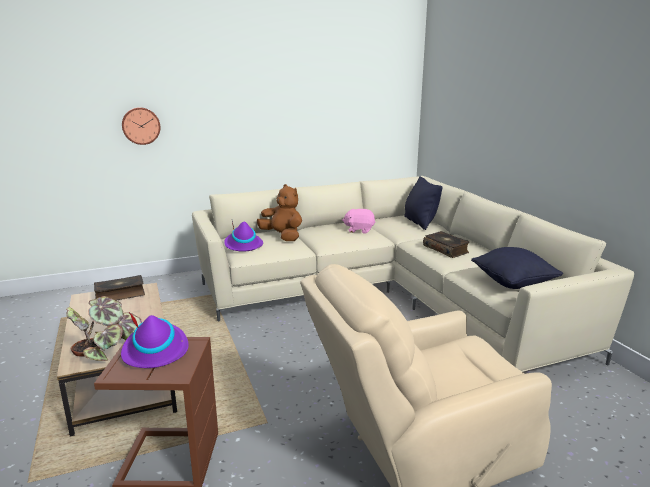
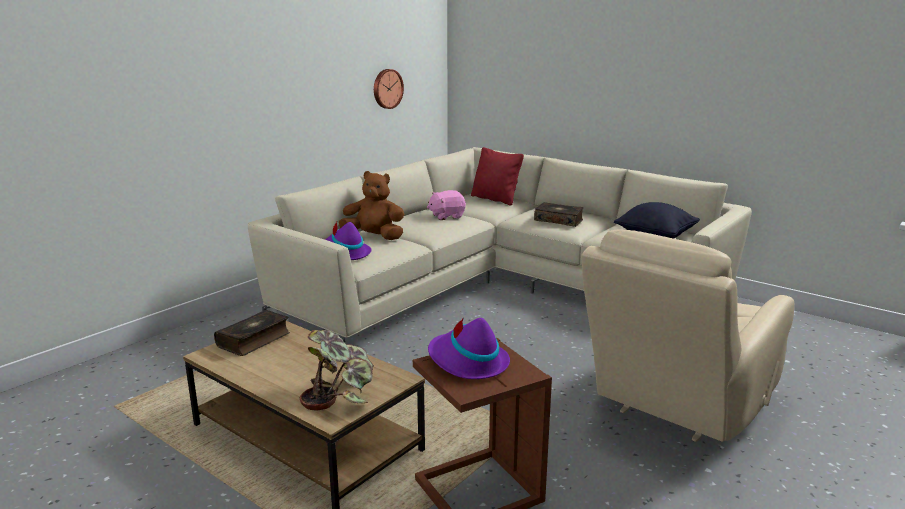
camera: 30 degrees left, 0 degrees up
(141, 125) = (154, 111): wall clock -> wall clock (387, 88)
(420, 222) = (495, 199): black pillow -> red pillow

